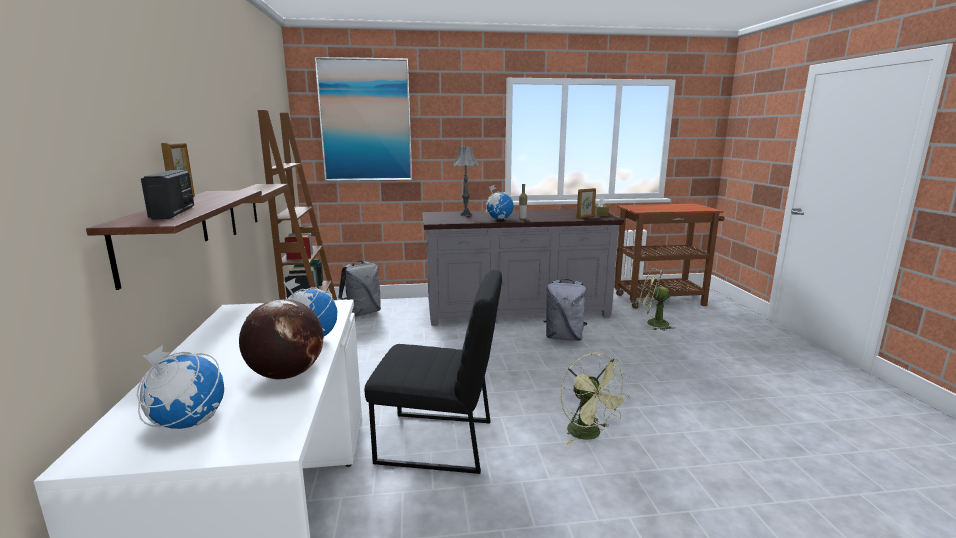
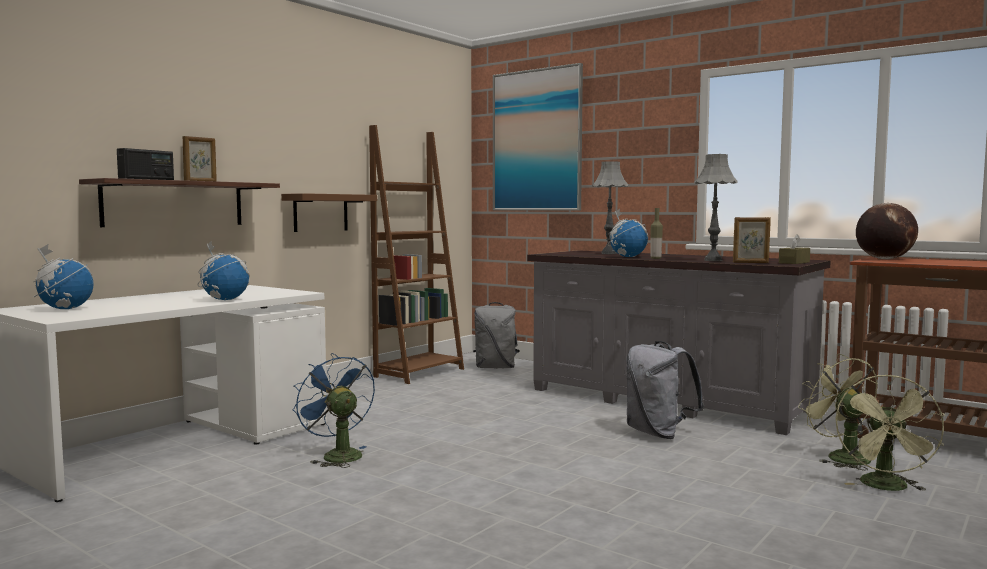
camera: 45 degrees right, 10 degrees down
(286, 374) = (155, 306): globe -> globe (884, 259)
(439, 442) = (337, 455): black chair -> blue fan
(559, 217) = (713, 260): none -> grey table lamp
(589, 434) = (464, 498): green fan -> green fan (887, 488)

